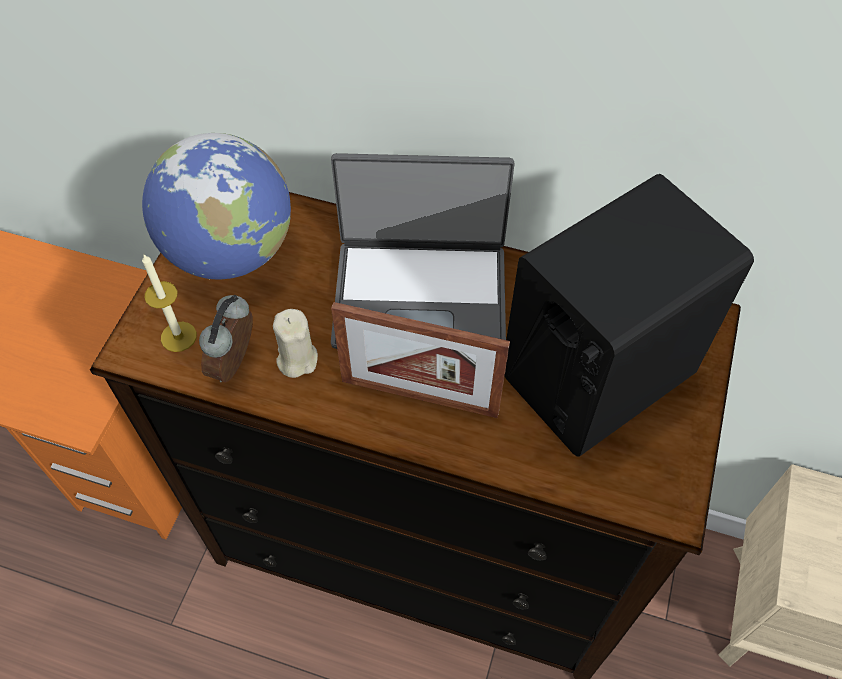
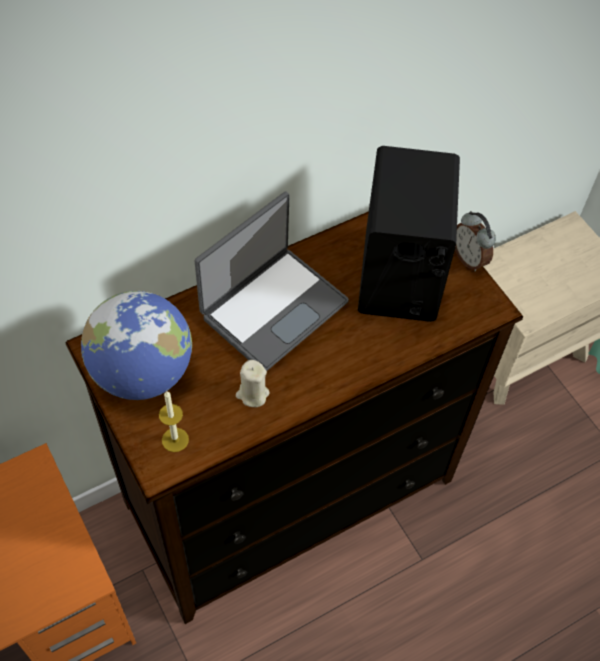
camera: 50 degrees left, 0 degrees up
(236, 364) = (225, 424): alarm clock -> alarm clock (469, 258)
(419, 396) = (334, 357): picture frame -> none

